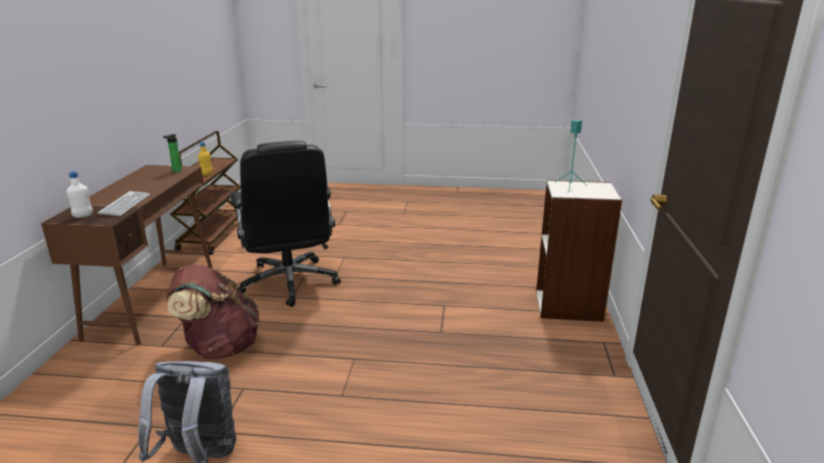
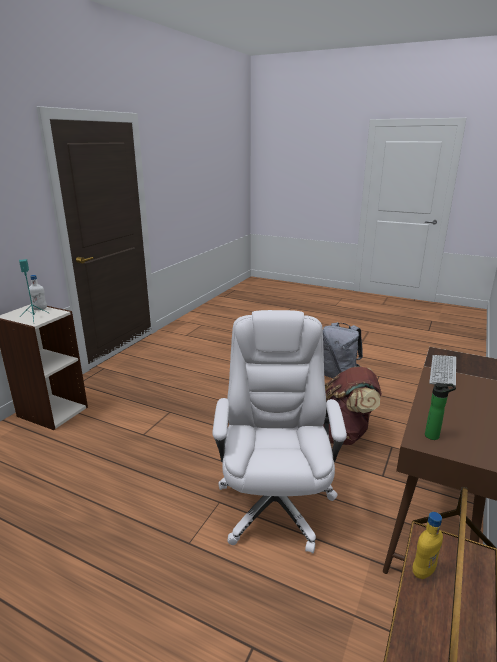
camera: 160 degrees left, 0 degrees up
(83, 216) = (470, 361): white bottle -> white bottle (39, 309)
(289, 283) = (275, 503): black office chair -> white office chair

